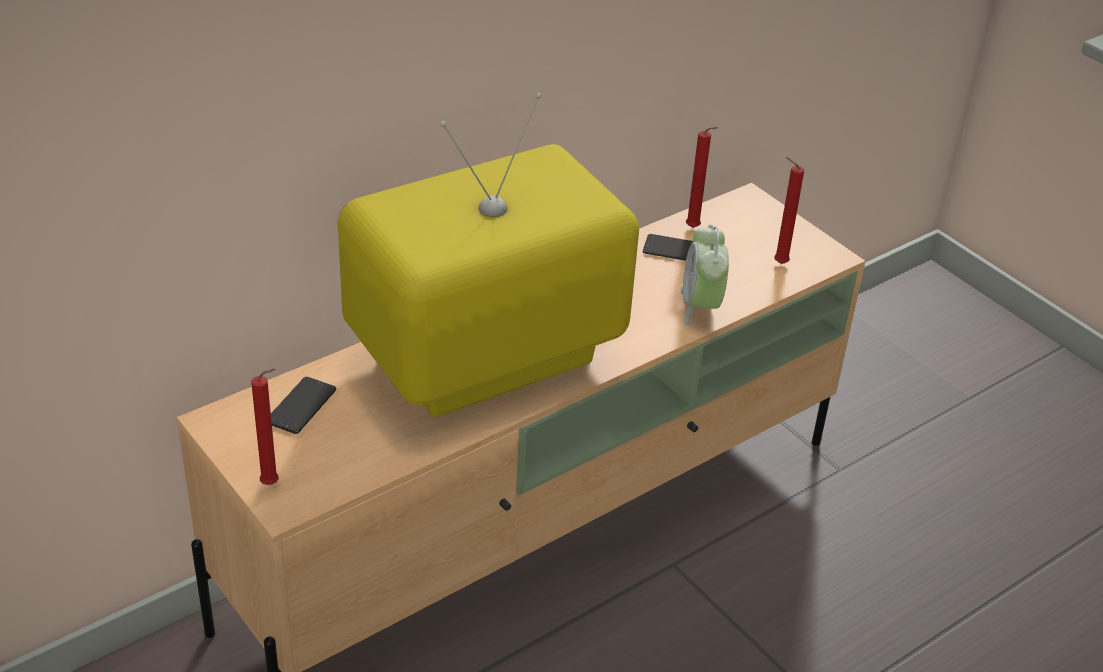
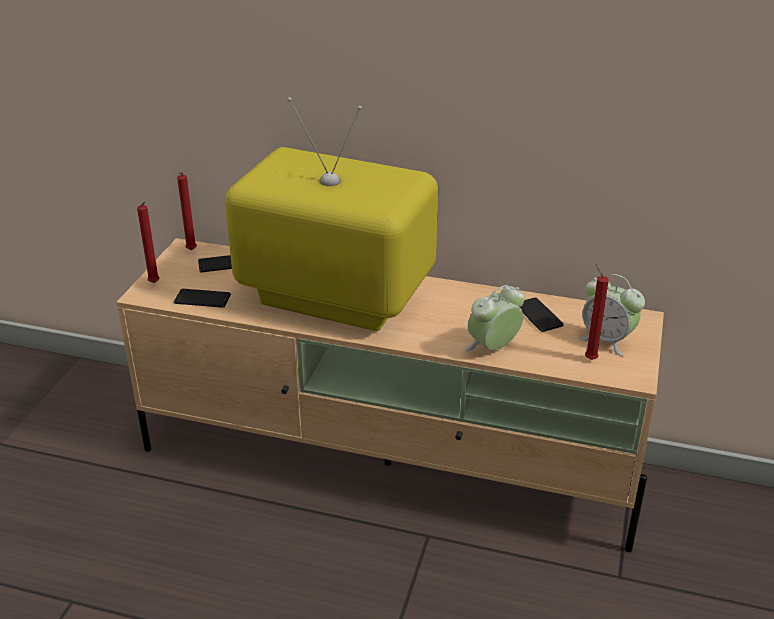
camera: 55 degrees right, 5 degrees down
(362, 460) = (202, 299): none -> phone
(694, 228) = (572, 312): red candle -> red candle (191, 251)
(761, 237) = (607, 340): none -> alarm clock

